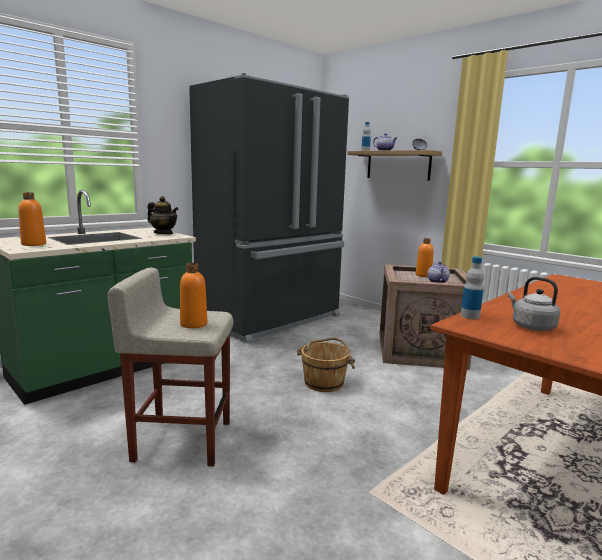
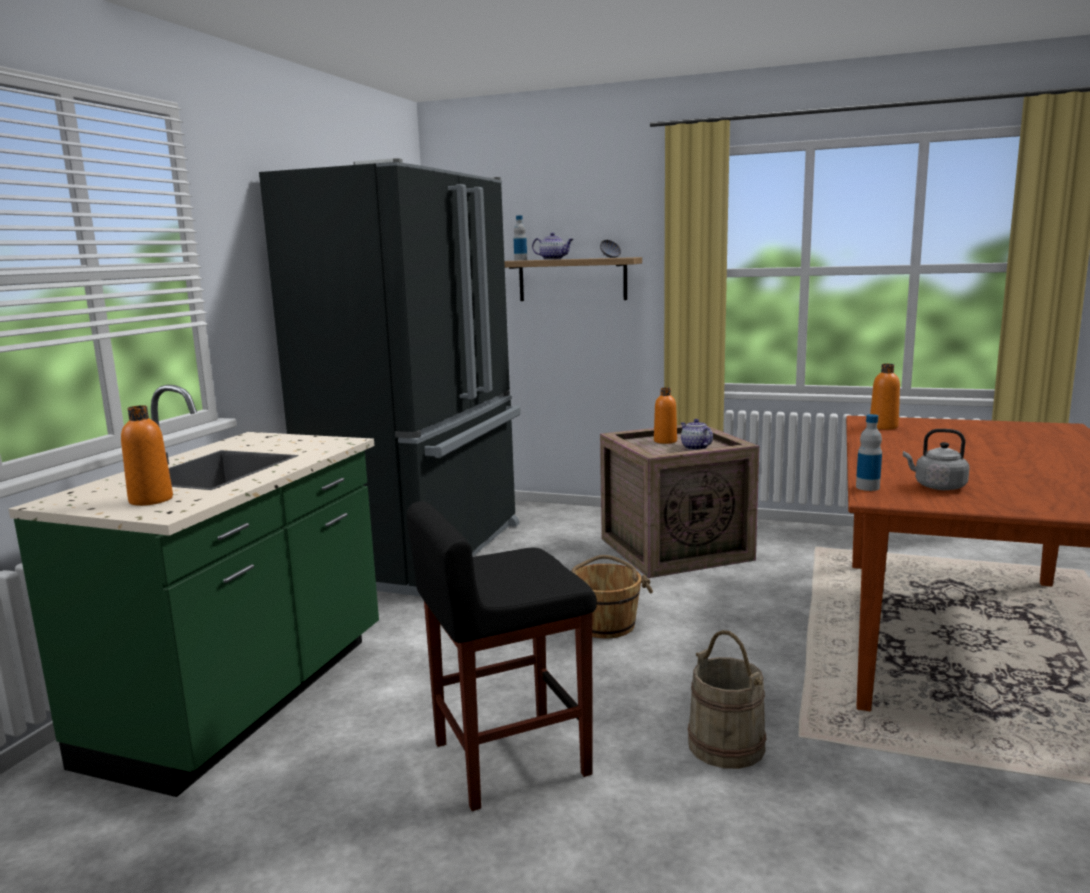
camera: 25 degrees left, 0 degrees up
(163, 233) = (306, 440): teapot -> none
(181, 440) = (508, 759): beige stool -> black stool
(193, 324) = (530, 574): orange bottle -> orange bottle (883, 427)
(313, 479) = (726, 745): none -> beige bucket

